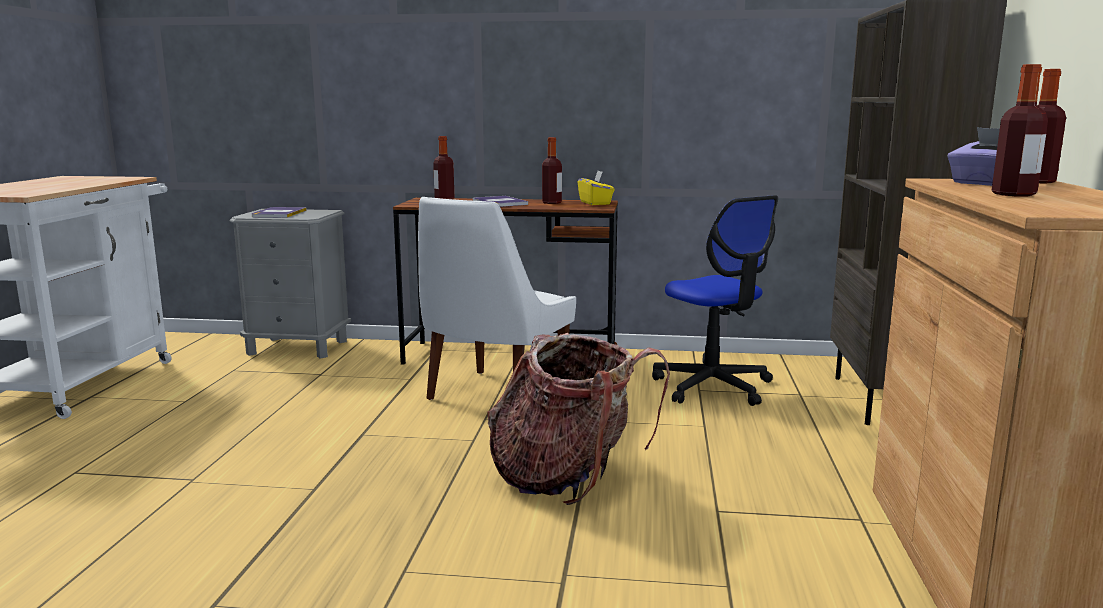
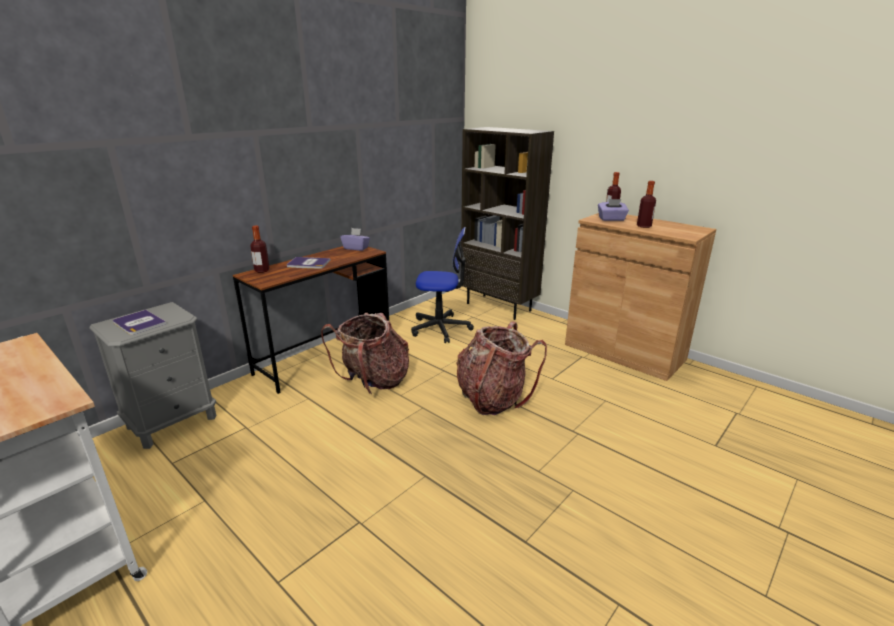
camera: 55 degrees left, 10 degrees up
(494, 395) = (373, 382): white chair -> backpack
(551, 202) = (334, 254): bottle -> none
(595, 203) = (356, 248): yellow tissue box -> purple tissue box

